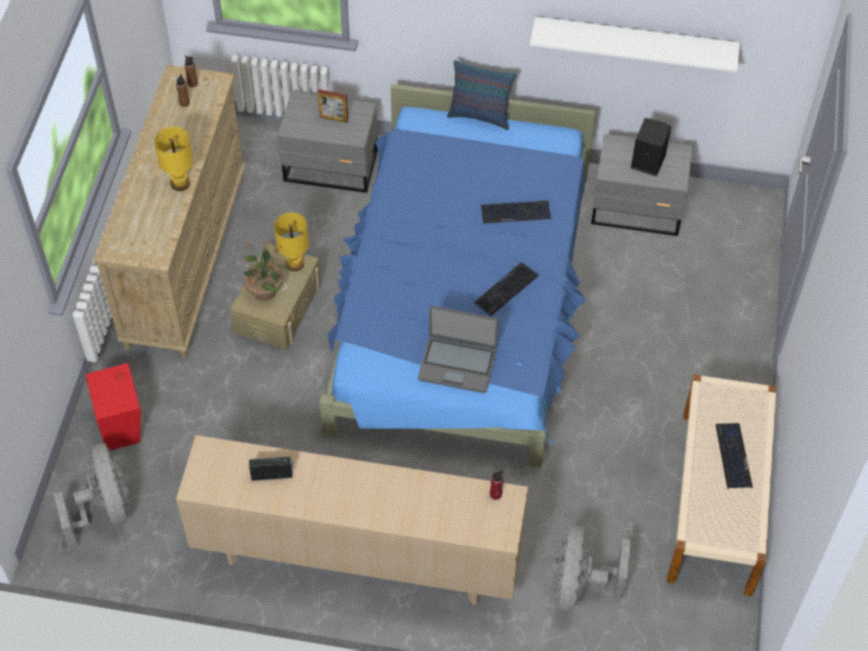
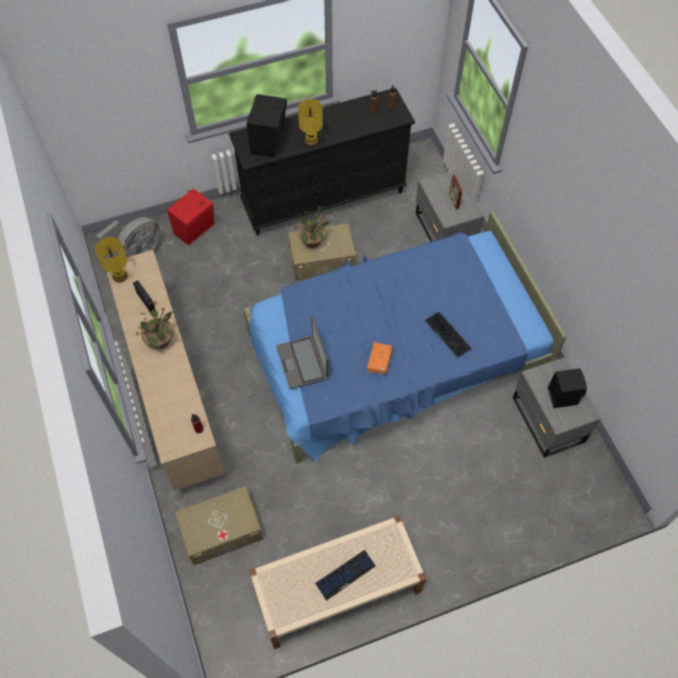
camera: 60 degrees right, 5 degrees up
(144, 224) = (269, 141): none -> black speaker
(186, 259) = (324, 199): beige dresser -> black dresser
(294, 264) = (342, 245): yellow table lamp -> yellow table lamp (119, 276)
(343, 483) = (160, 340): none -> potted plant
(480, 116) = (515, 275): blue pillow -> none
(506, 290) = (379, 360): keyboard -> orange book
(579, 586) = (221, 530): grey fan -> beige storage box
(634, 42) = (613, 316): white shelf -> none

